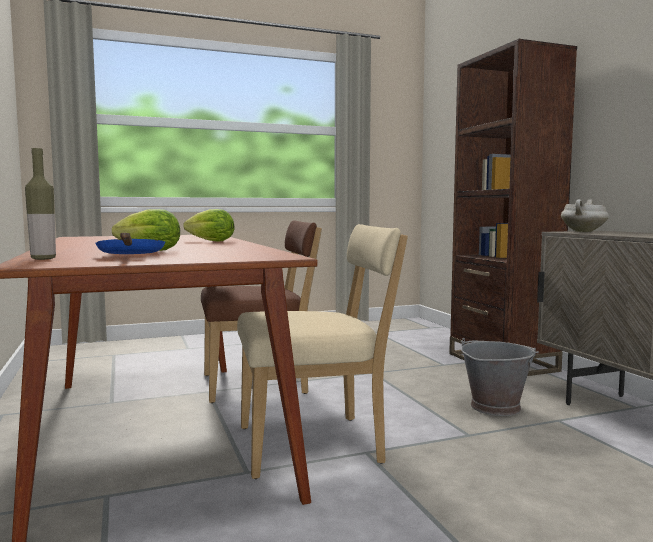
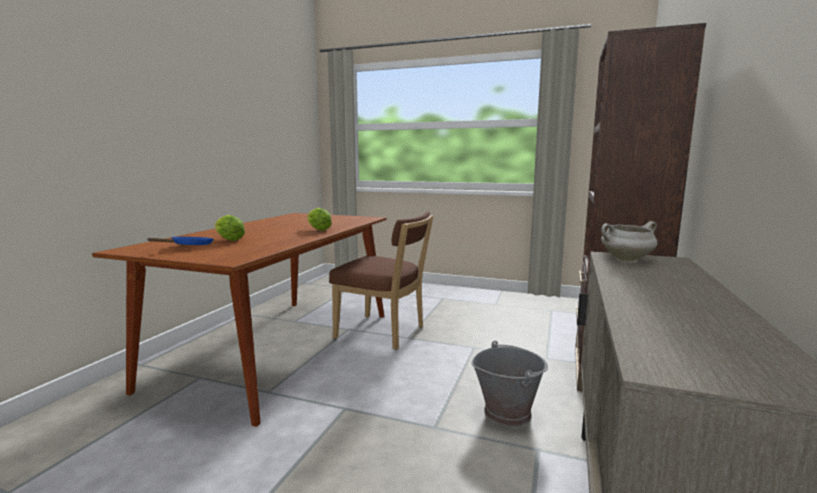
camera: 40 degrees right, 5 degrees up
(43, 259) = (153, 244): bottle -> none
(317, 444) = (330, 390): beige chair -> none

